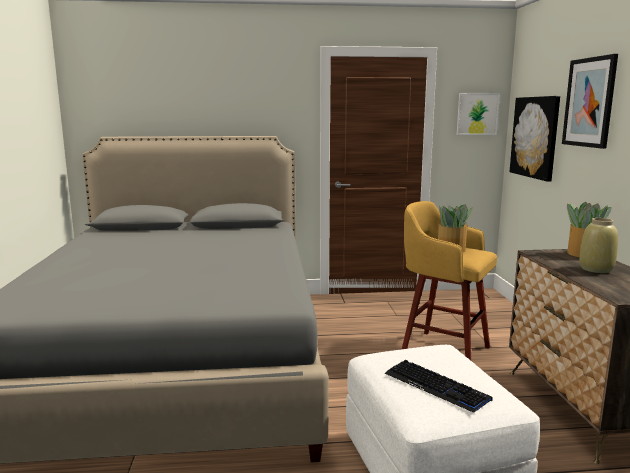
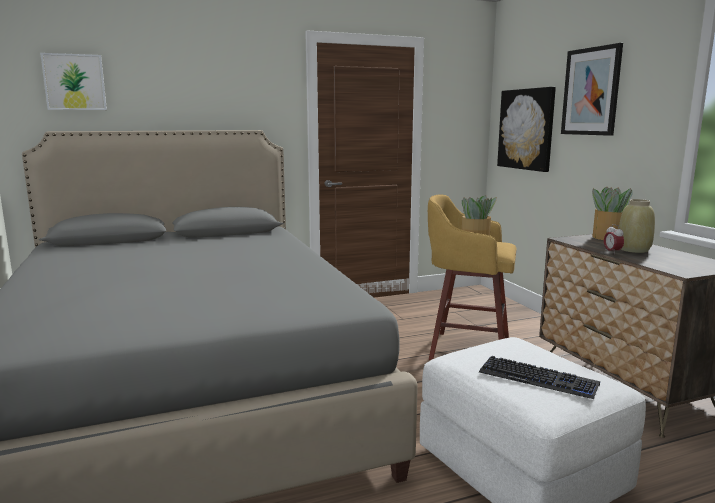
camera: 15 degrees left, 0 degrees up
(477, 114) = (463, 107): picture -> picture (74, 82)
(569, 270) = (612, 252): none -> alarm clock

